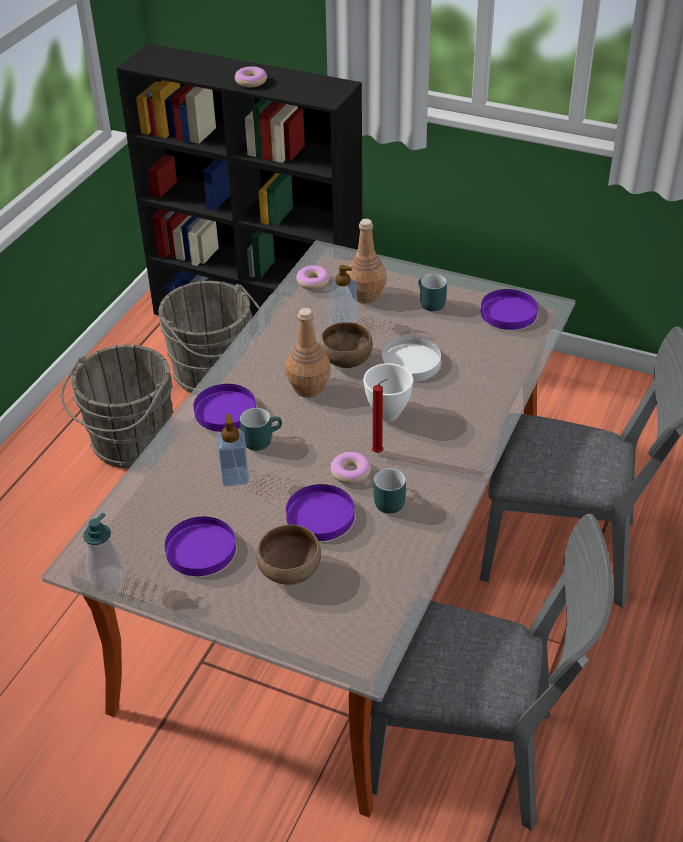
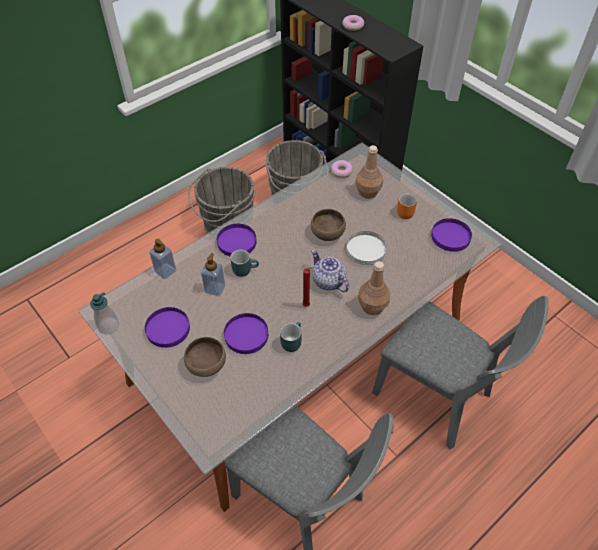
camera: 25 degrees right, 10 degrees up
(308, 388) = (293, 244): brown bottle -> brown bottle (372, 306)
(343, 321) = (343, 205): soap dispenser -> soap dispenser (165, 271)
(350, 472) = (281, 313): donut -> none
(388, 415) = (328, 282): white bowl -> teapot
(428, 303) = (403, 211): turquoise mug -> orange mug

